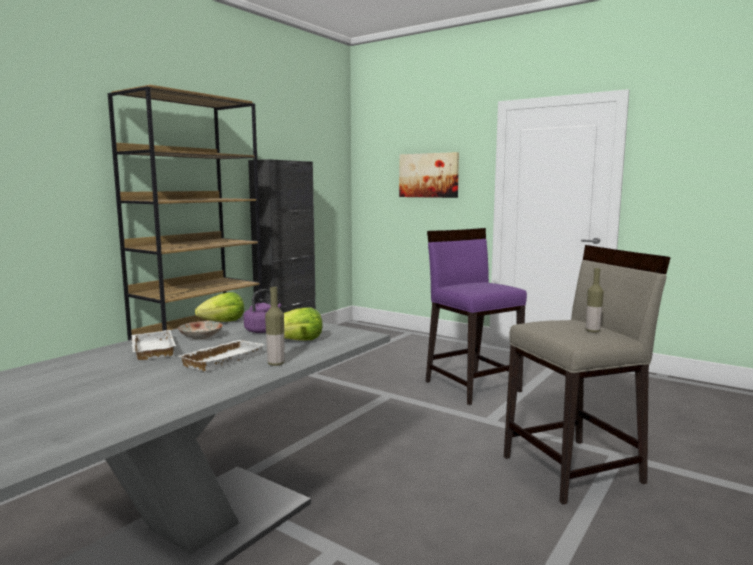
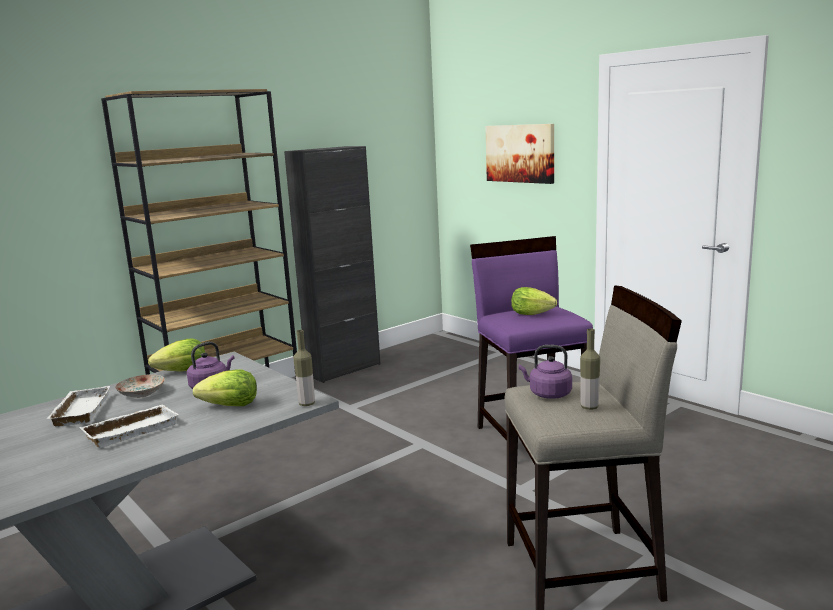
camera: 15 degrees right, 5 degrees up
(276, 364) = (176, 441): bottle -> bottle (307, 404)
(477, 285) = (531, 314): none -> lettuce
(552, 325) = (548, 394): none -> purple kettle

